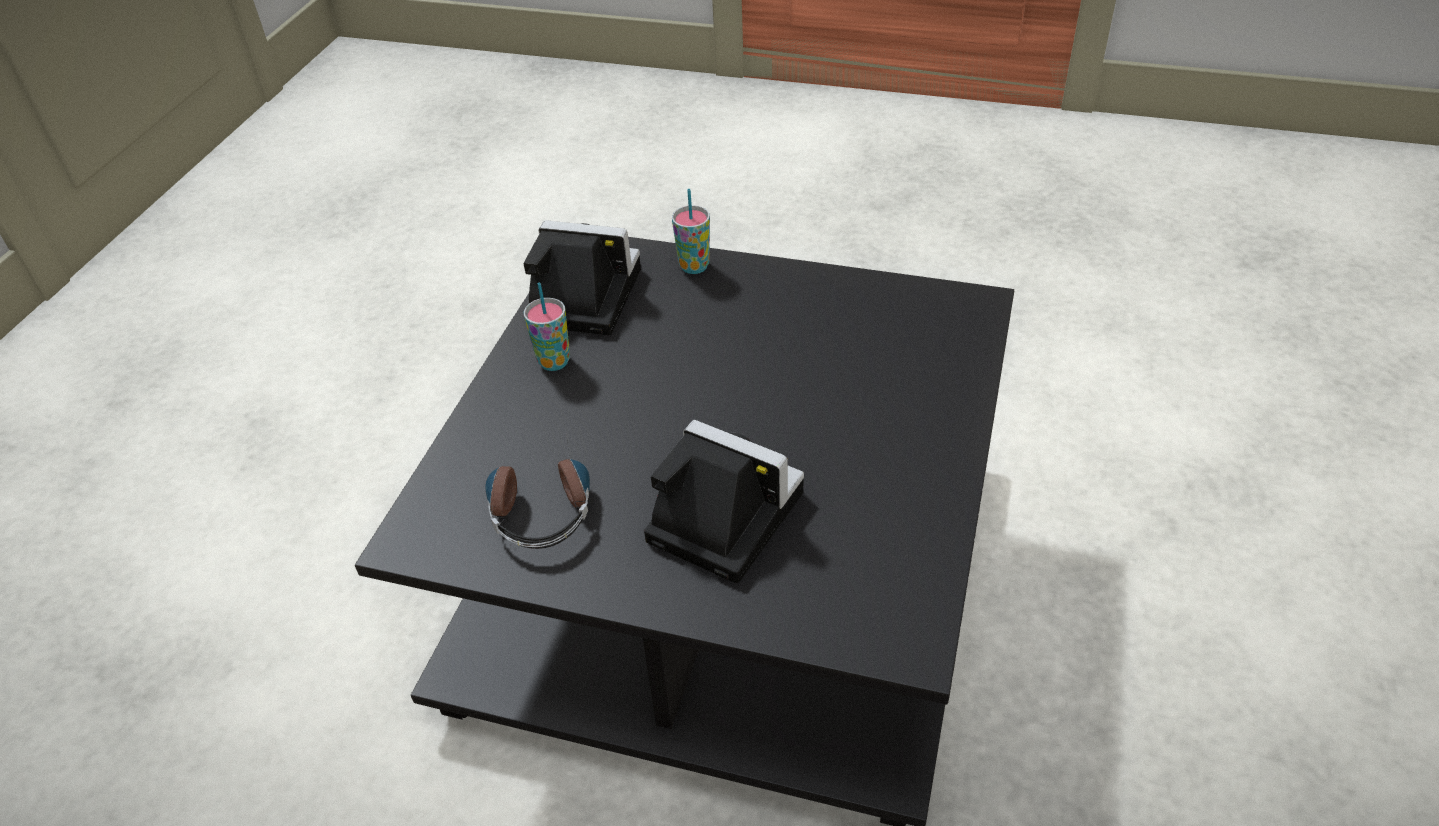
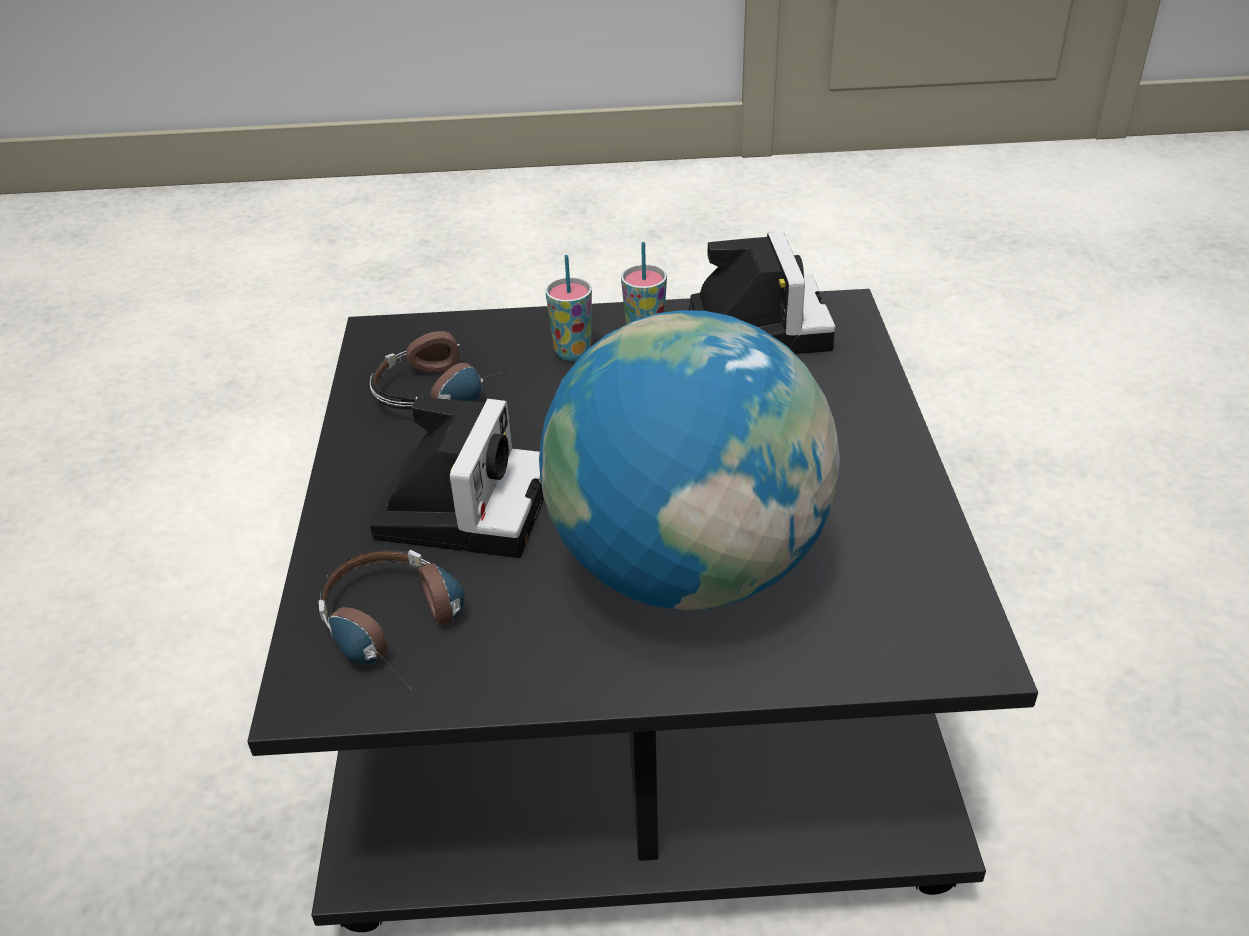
camera: 70 degrees right, 5 degrees down
(694, 266) = (864, 386): cup -> cup (573, 352)
(851, 403) = (688, 566): none -> globe
(860, 577) = (402, 631): none -> headphones

